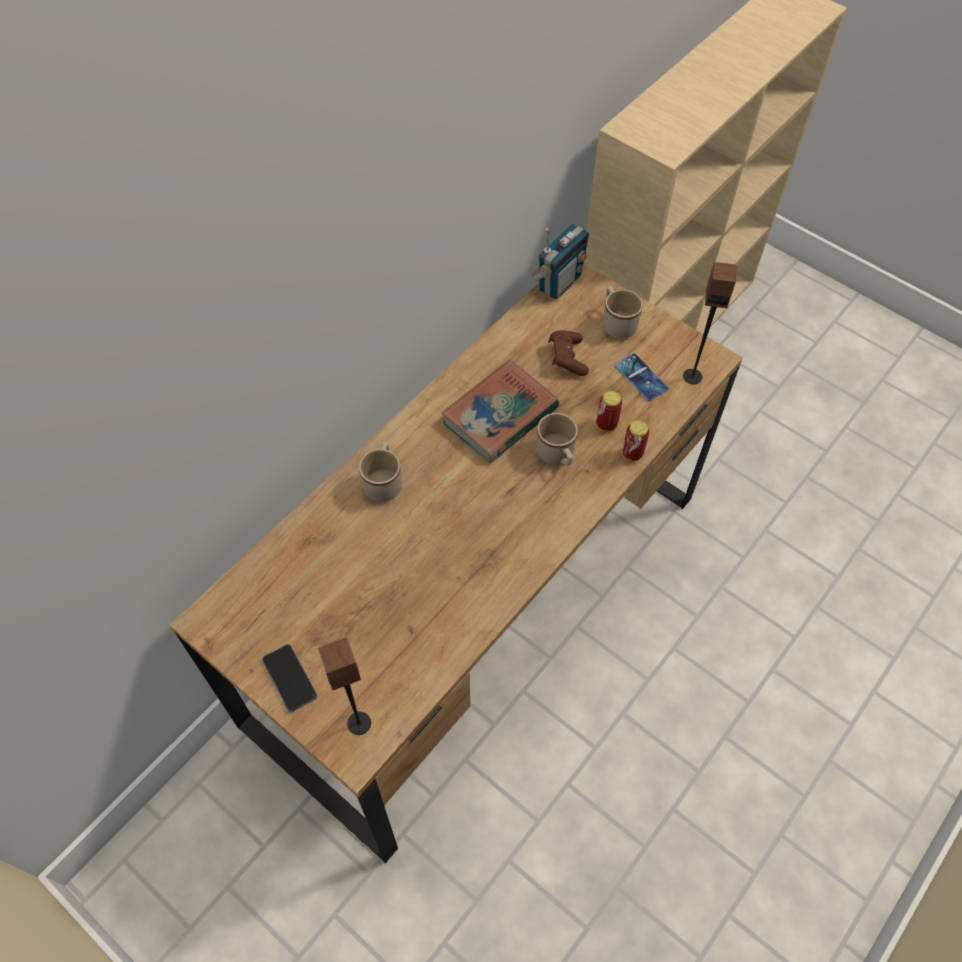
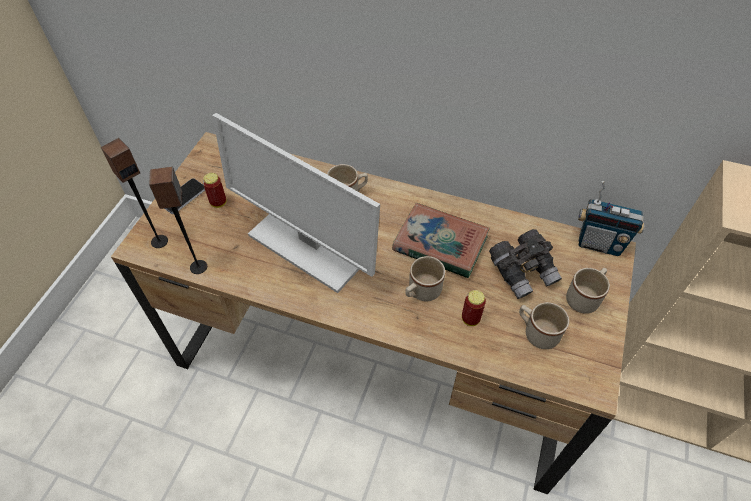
camera: 70 degrees right, 5 degrees down
(444, 547) = (308, 245): none -> monitor
(567, 358) = (522, 272): brown game controller -> grey binoculars
(632, 454) = (450, 346): can -> can (218, 203)
(641, 377) = (536, 332): phone -> beige mug
(692, 376) = (564, 374): speaker -> speaker (199, 267)

